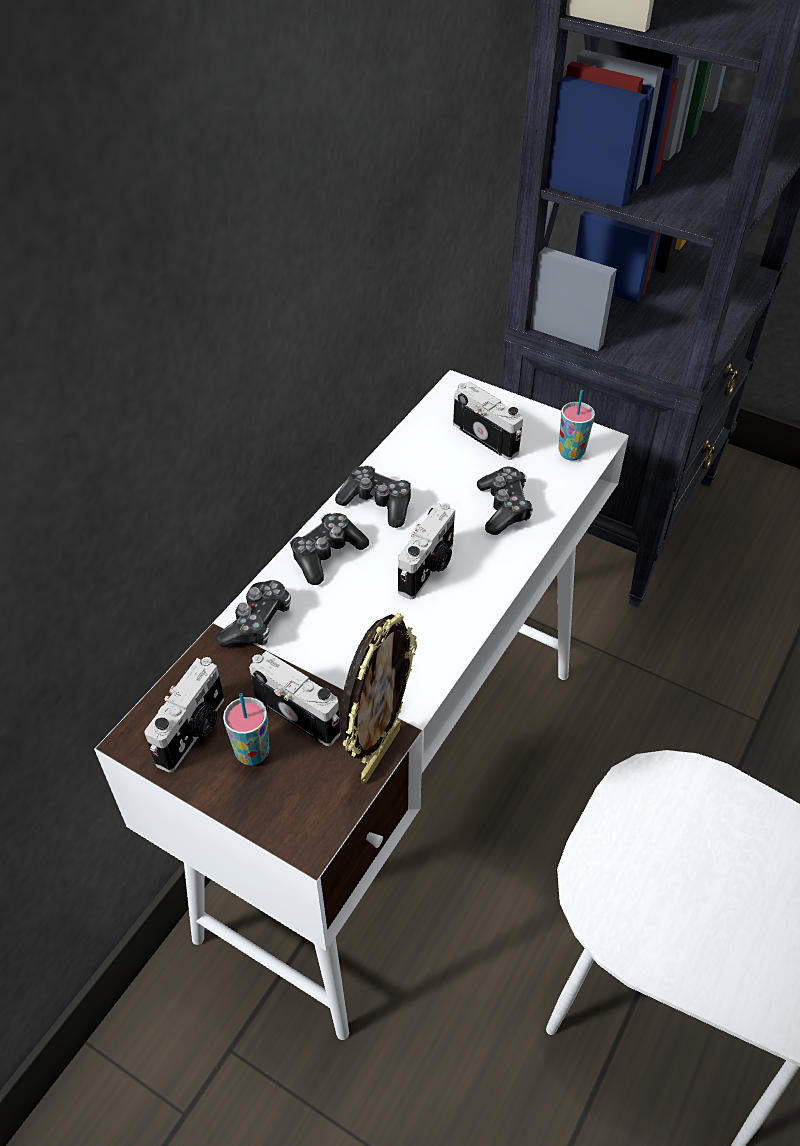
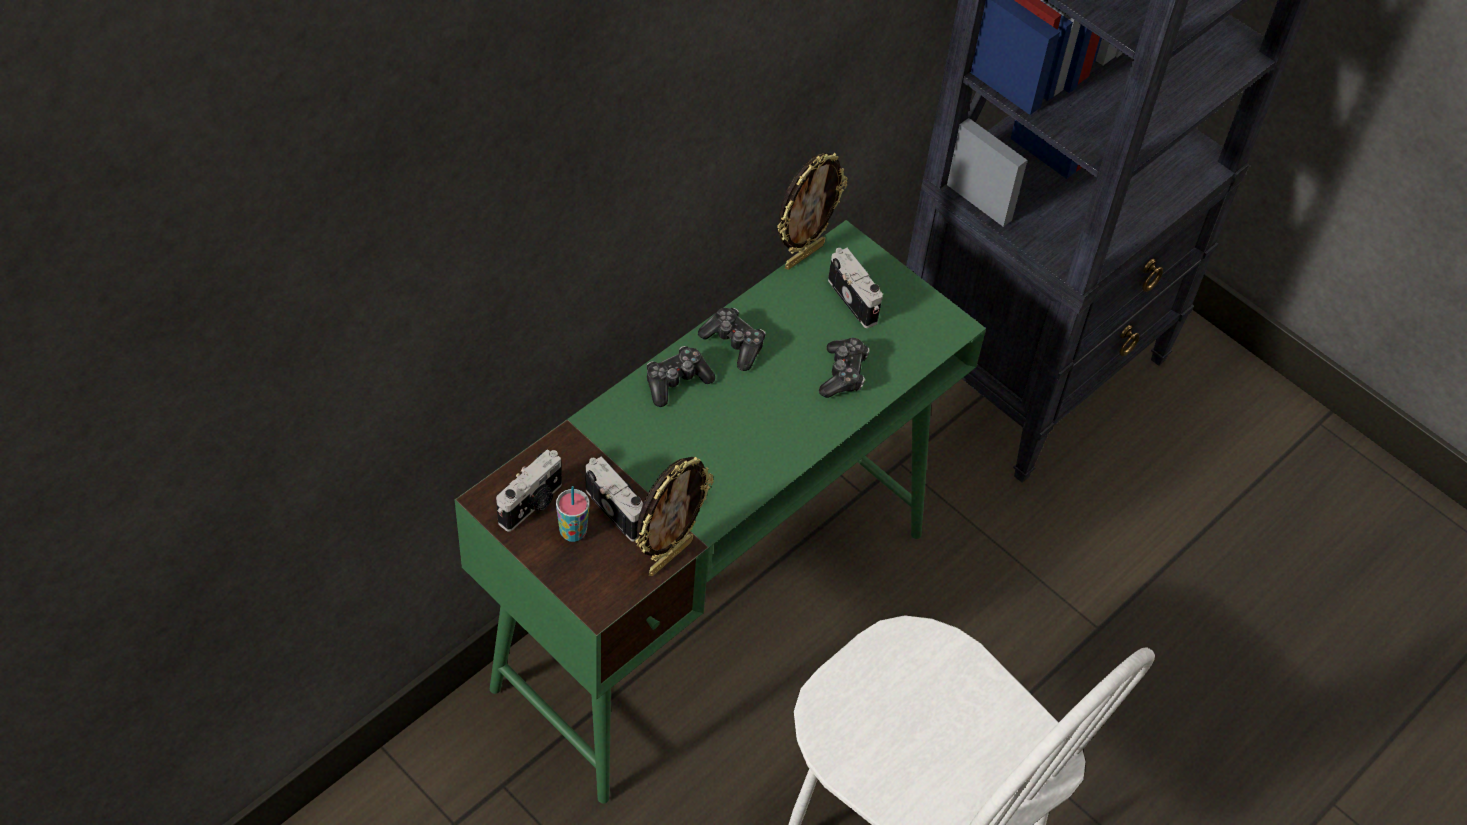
camera: 10 degrees right, 5 degrees up
(257, 623) = (603, 428): game controller -> none
(399, 792) = (714, 607): white desk -> green desk
(419, 407) = (803, 255): none -> picture frame
(428, 569) = (758, 415): camera -> none
(571, 453) = (924, 334): cup -> none

